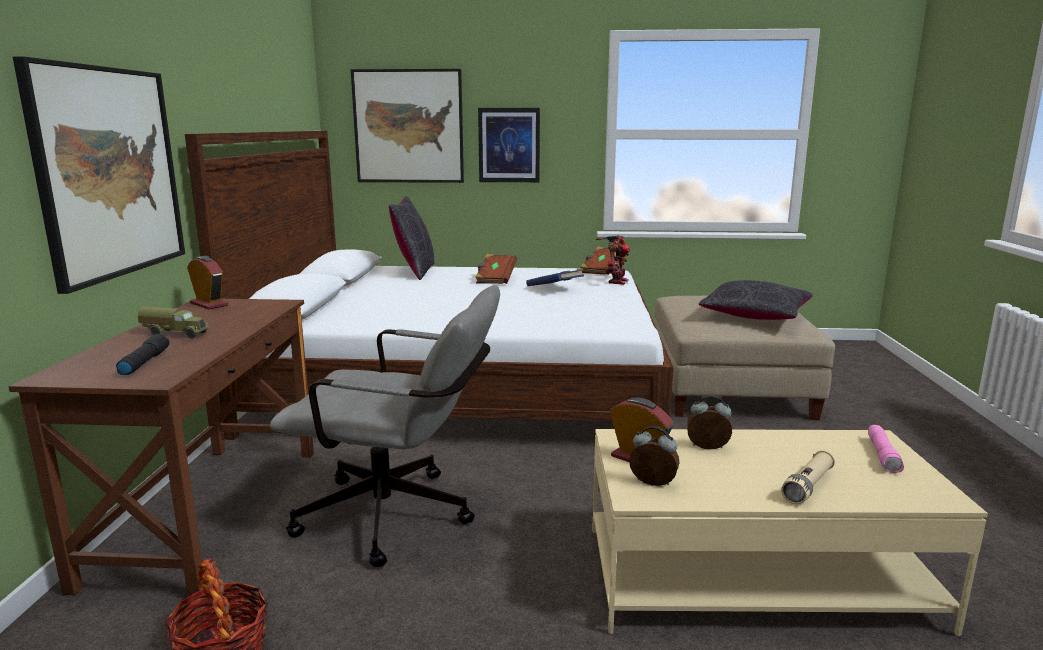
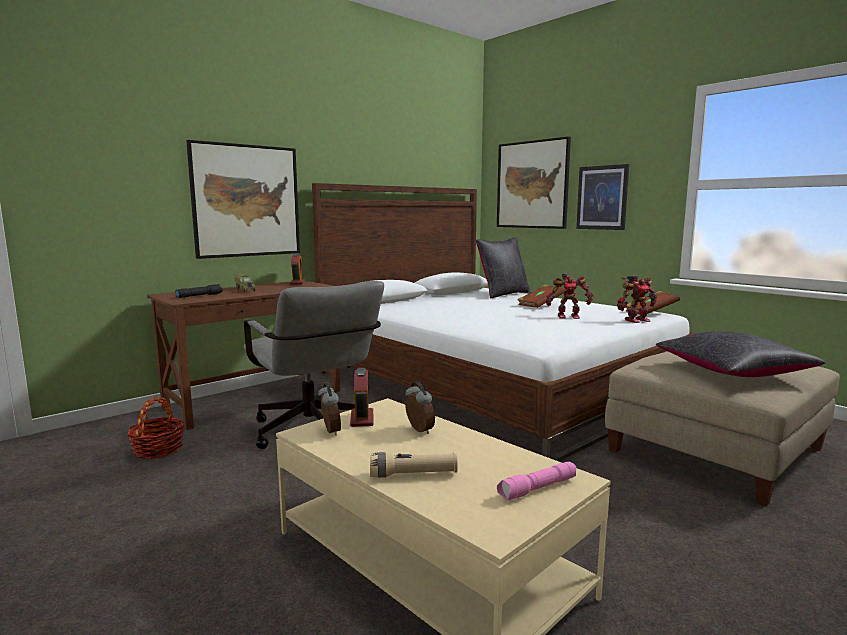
camera: 45 degrees right, 5 degrees down
(555, 289) = (567, 316): blue book -> toy robot

